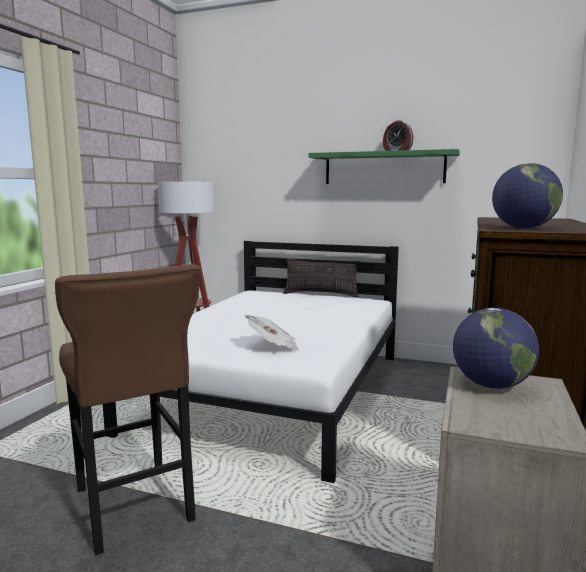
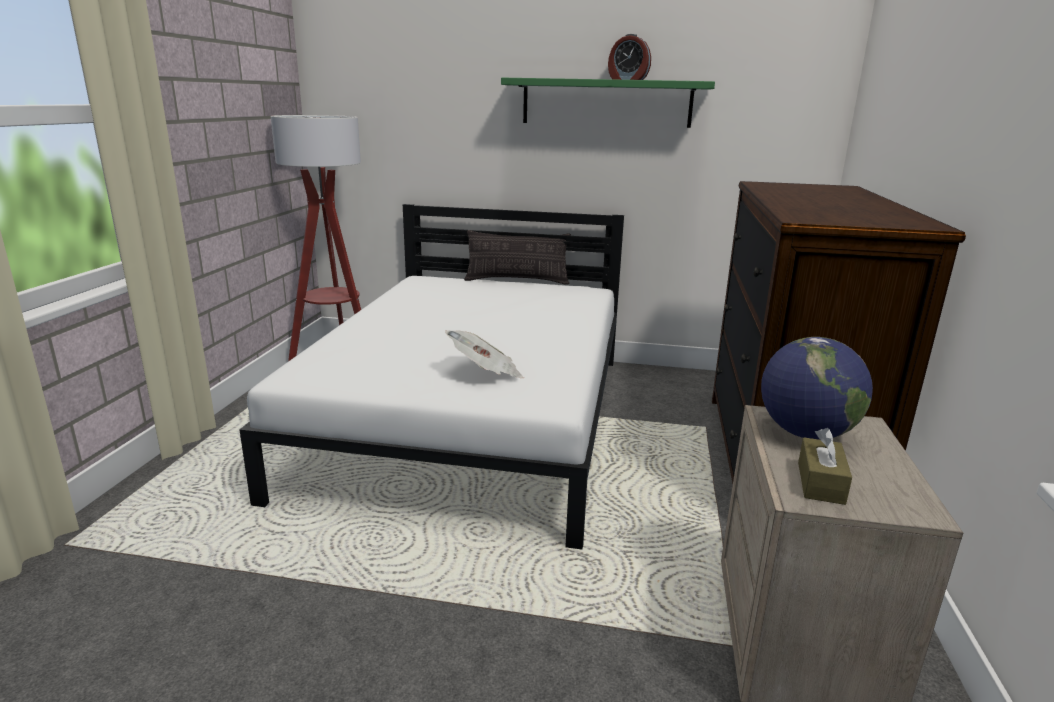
camera: 10 degrees left, 10 degrees up
(134, 509) = (328, 611): brown stool -> none
(487, 416) = (820, 483): none -> brown tissue box
(523, 228) = (830, 215): globe -> none

